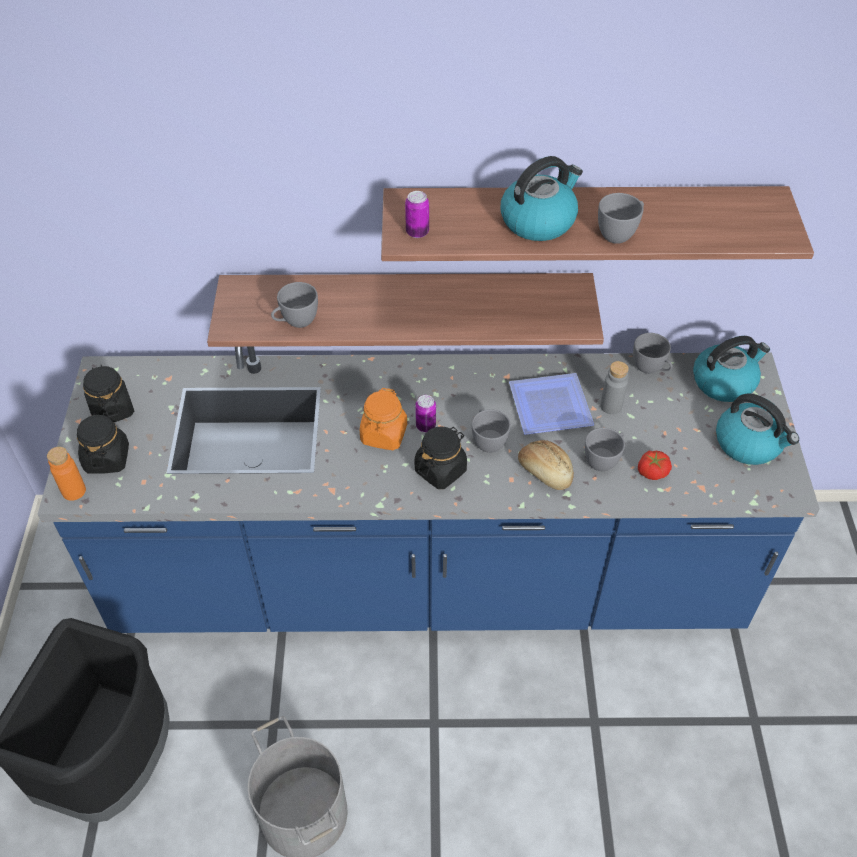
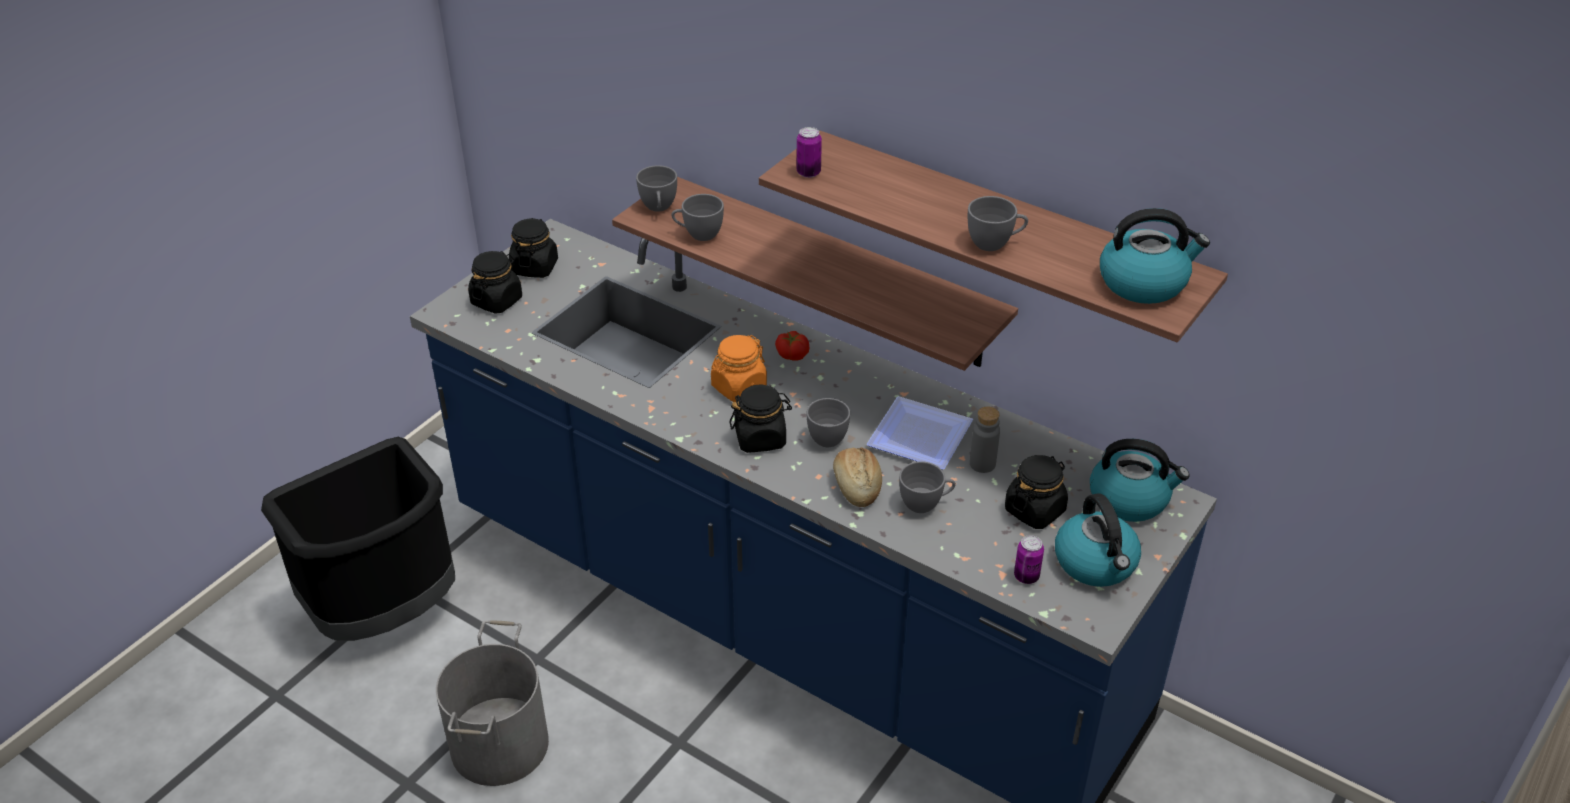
camera: 35 degrees right, 10 degrees down
(74, 491) = (450, 312): orange bottle -> none
(425, 426) = (783, 398): can -> can (1026, 576)
(538, 220) = (929, 205): kettle -> kettle (1144, 282)
(650, 369) = (1060, 452): grey cup -> grey cup (658, 208)
(652, 471) = (965, 536): tomato -> tomato (792, 354)
(676, 424) = (1035, 510): none -> black jar

